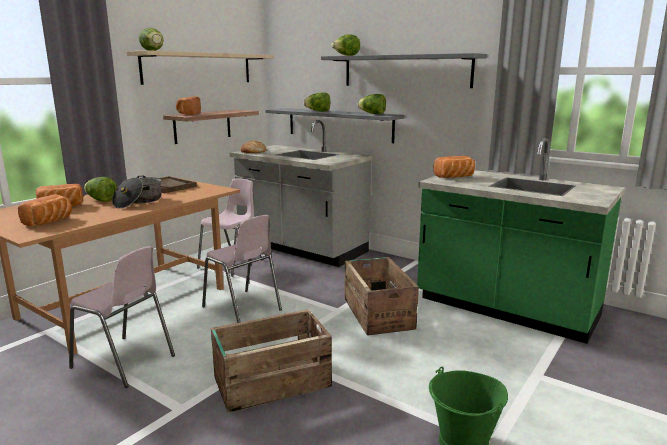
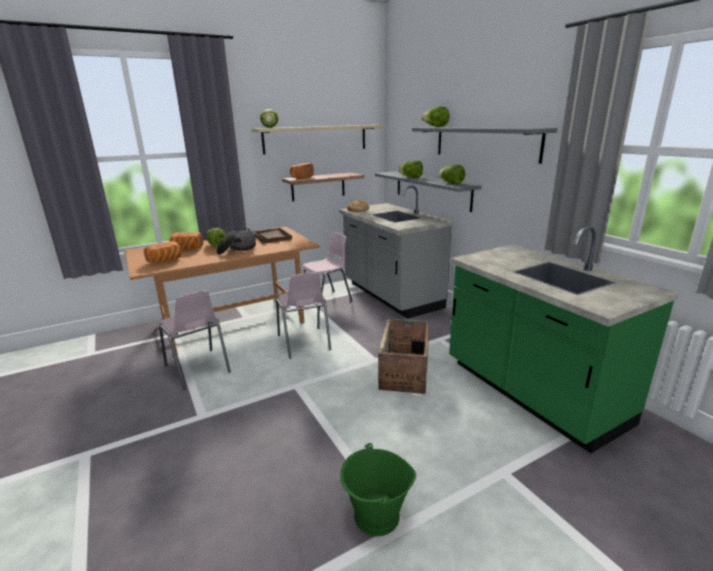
camera: 25 degrees right, 5 degrees up
(270, 382) = (274, 412): crate -> none
(455, 177) = (494, 256): bread -> none

